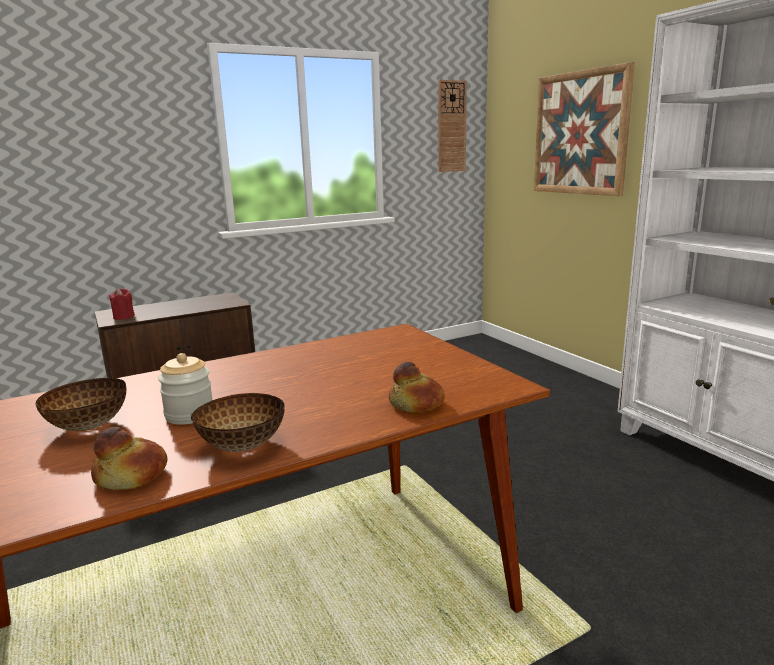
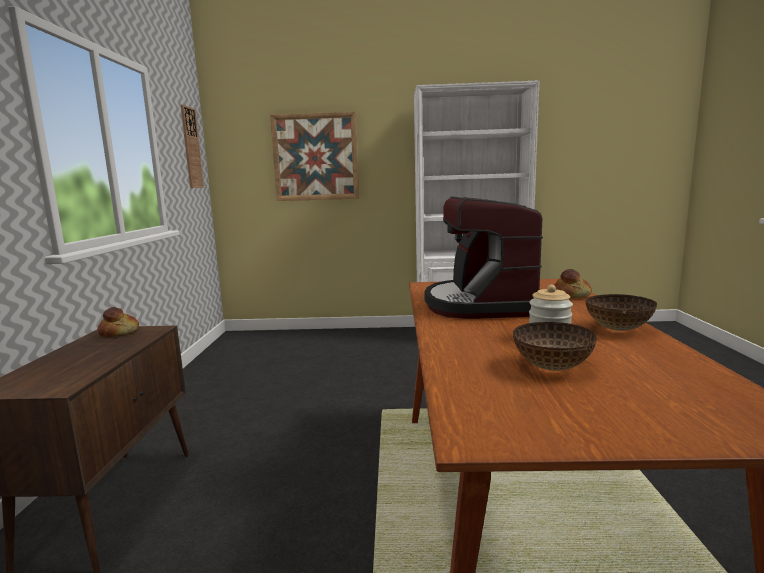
camera: 60 degrees left, 5 degrees down
(124, 317) = (56, 381): red candle -> none
(131, 476) = (660, 356): bread -> bread (119, 333)
(319, 367) = (480, 304): none -> coffee machine

